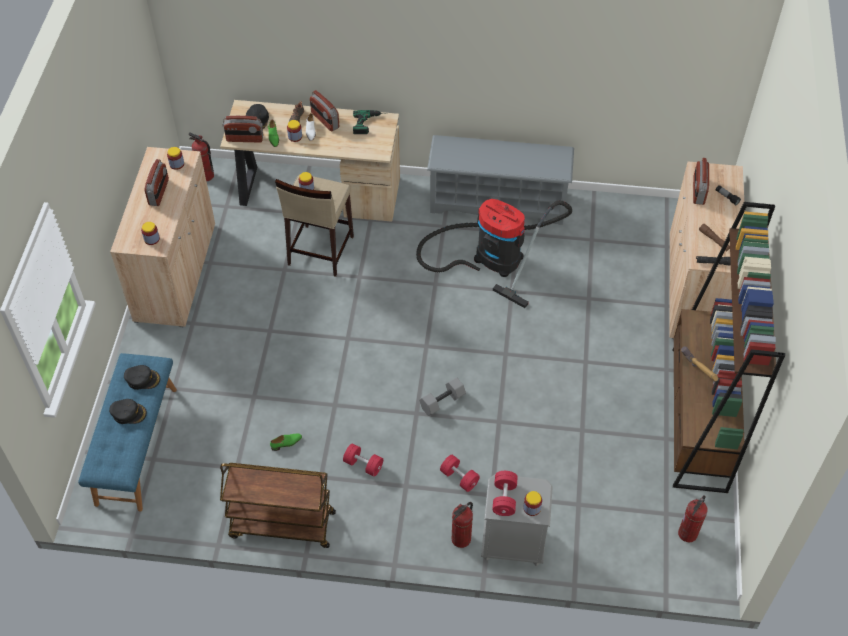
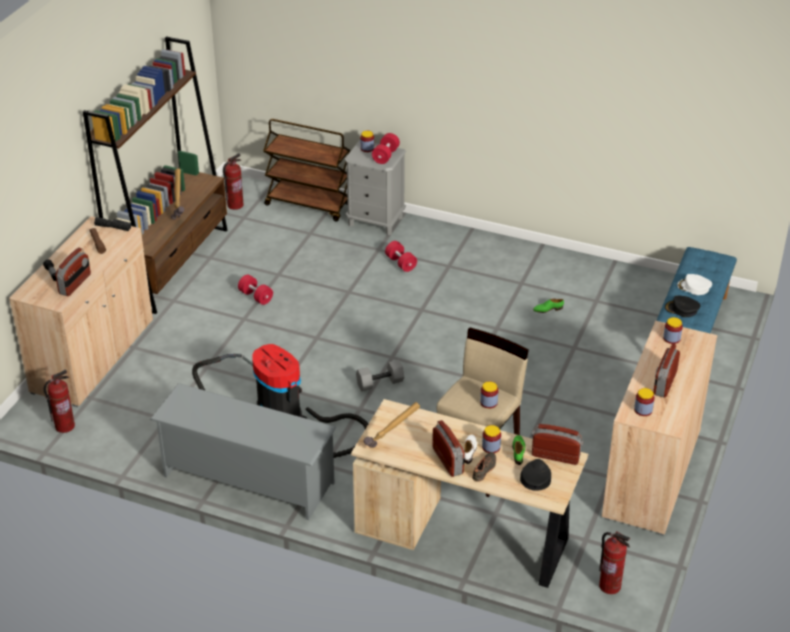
camera: 165 degrees left, 15 degrees down
(128, 413) = (694, 287): black cap -> white cap
(281, 525) = (561, 260): brown cart -> brown cart (309, 204)
(363, 465) = (481, 284): red dumbbell -> red dumbbell (256, 296)
(370, 123) = (391, 446): power drill -> hammer
(442, 402) = (394, 313): grey dumbbell -> grey dumbbell (380, 382)
(461, 539) = (415, 230): fire extinguisher -> fire extinguisher (65, 426)

